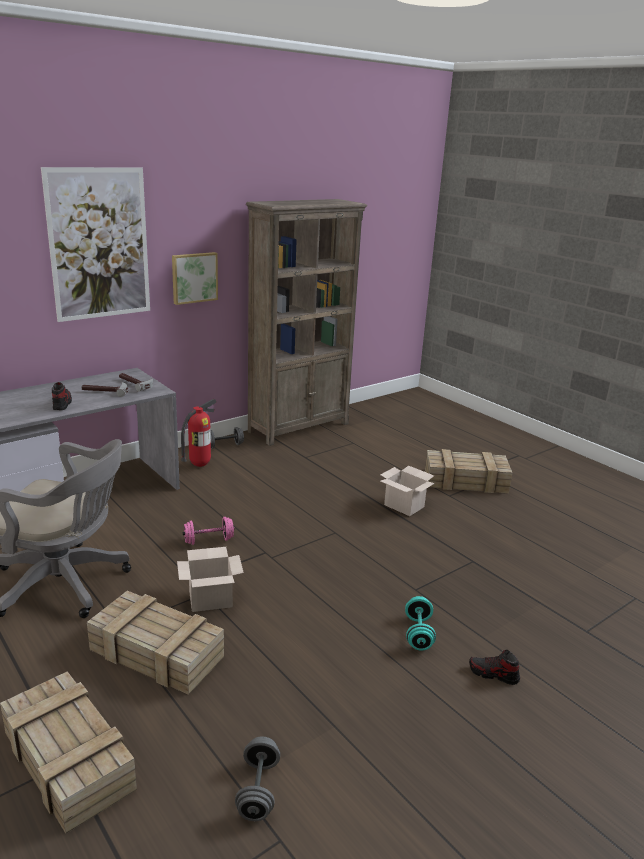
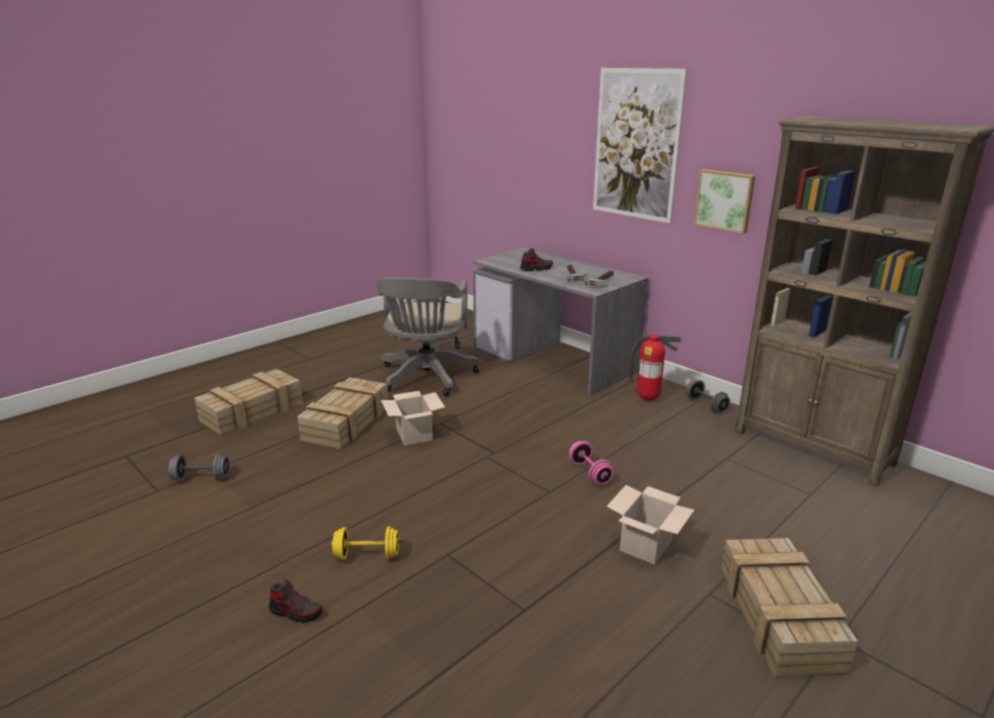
camera: 85 degrees right, 0 degrees up
(209, 540) = (504, 422): pink dumbbell -> pink dumbbell (590, 473)
(418, 633) = (367, 555): turquoise dumbbell -> yellow dumbbell
(493, 674) = (296, 612): shoe -> shoe turned 90 degrees clockwise

